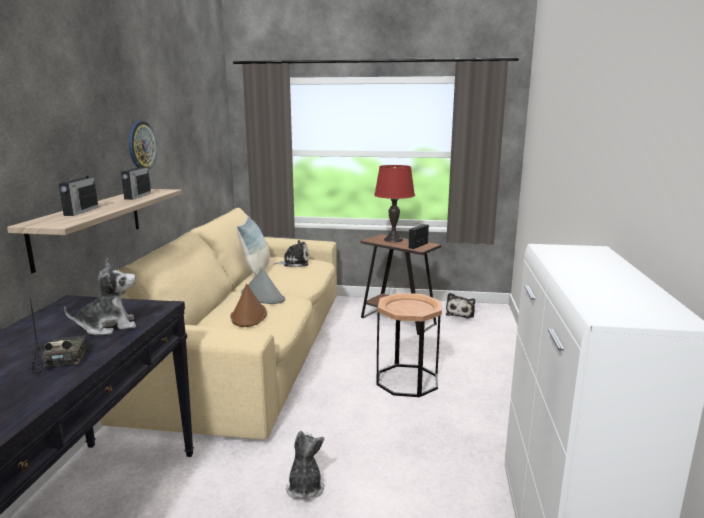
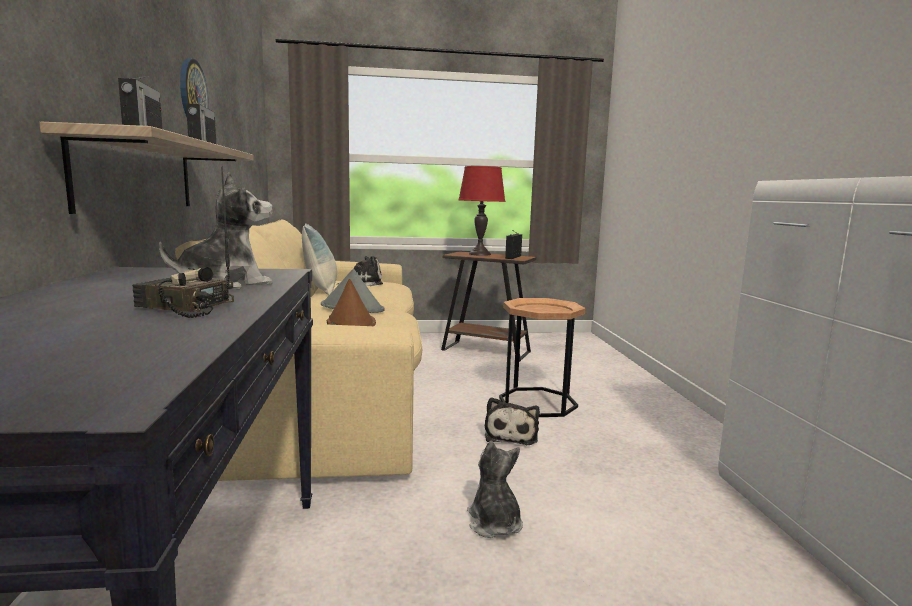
camera: 15 degrees left, 5 degrees down
(61, 359) = (184, 307): radio -> radio turned 45 degrees counterclockwise
(461, 313) = (549, 341): plush toy -> plush toy (511, 435)

